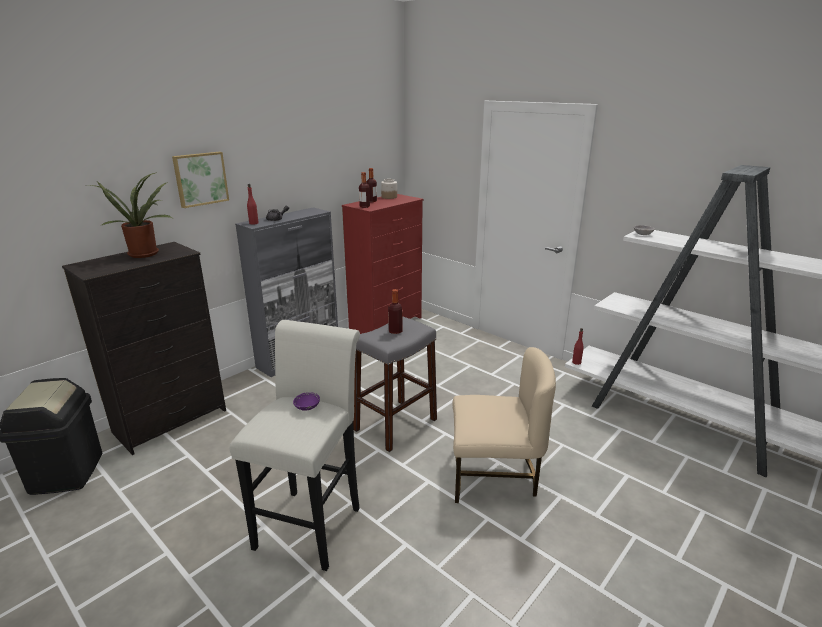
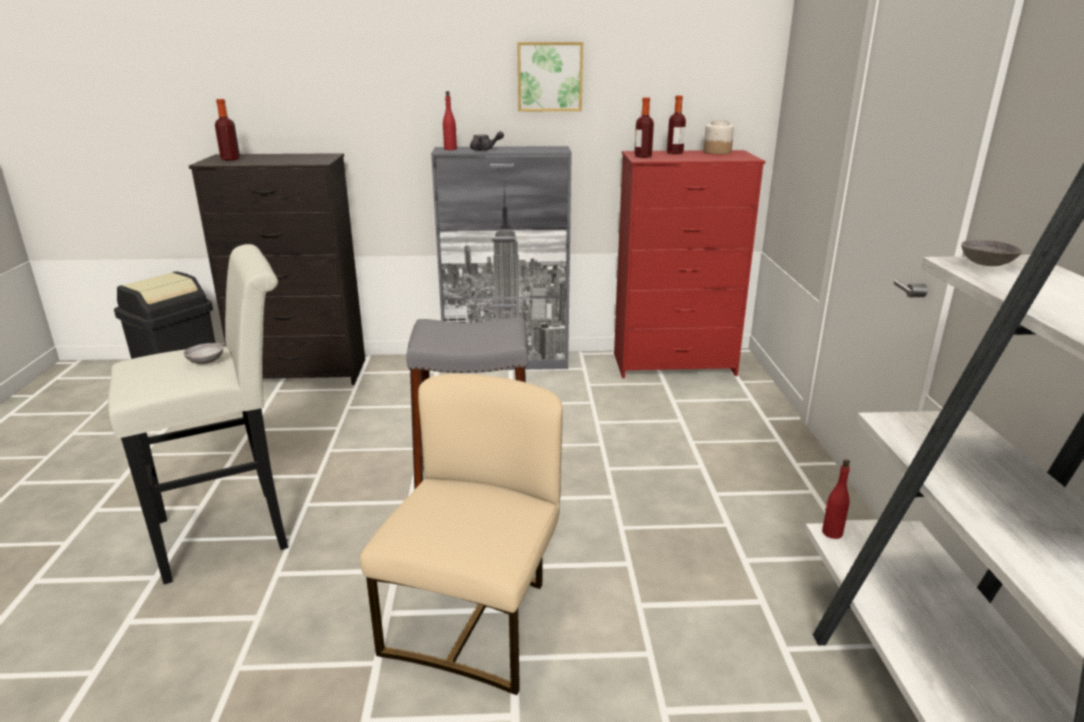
camera: 45 degrees right, 0 degrees up
(145, 253) = (290, 157): potted plant -> none
(200, 179) = (393, 78): picture -> picture (549, 76)
(307, 407) = (205, 362): purple bowl -> grey bowl
(395, 331) = (472, 331): bottle -> bottle (230, 159)
(493, 476) = (475, 620): beige chair -> beige chair turned 120 degrees counterclockwise

